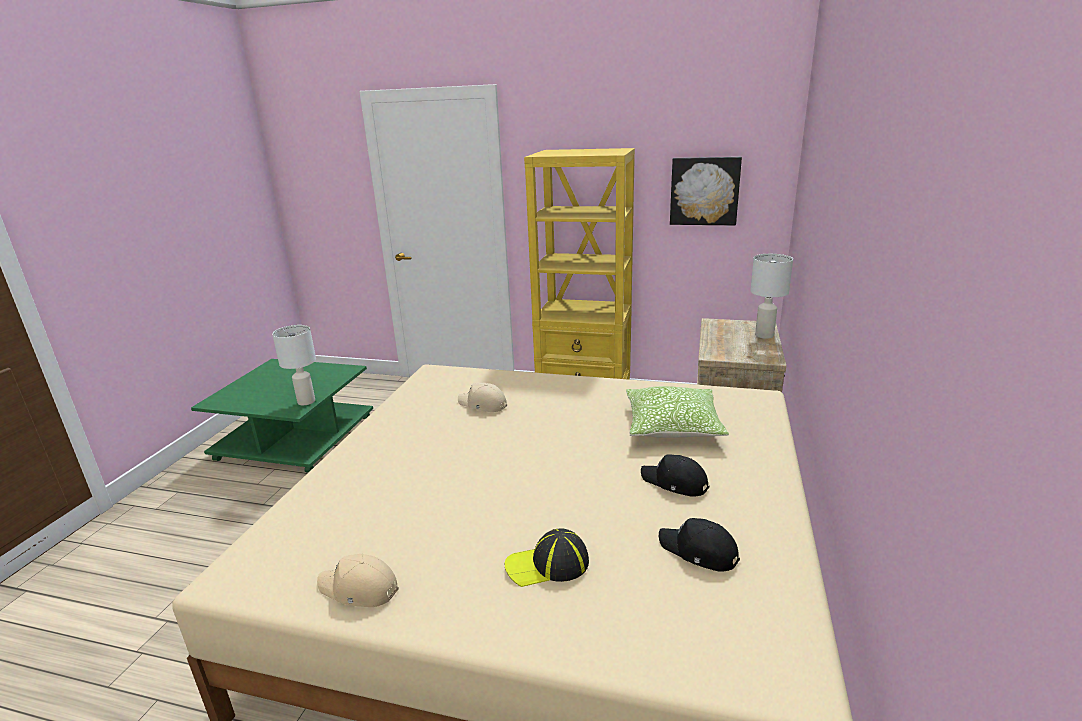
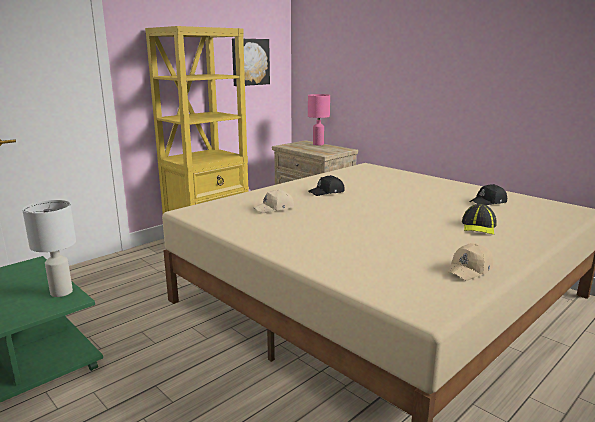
camera: 60 degrees left, 5 degrees down
(672, 426) = (372, 182): pillow -> none
(674, 483) = (428, 193): black cap -> black cap (327, 192)
(764, 335) = (318, 144): white table lamp -> pink table lamp

